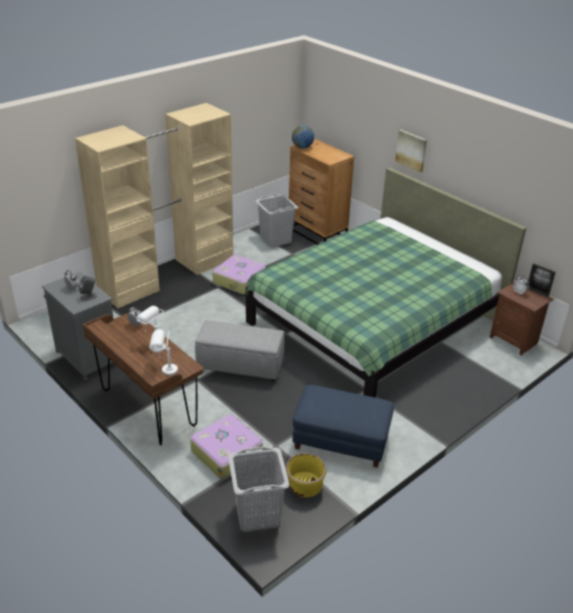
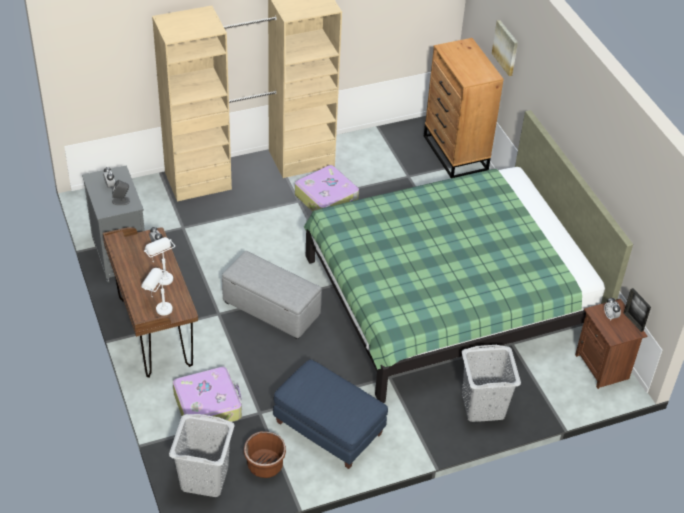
camera: 20 degrees right, 10 degrees up
(276, 239) = (399, 150): grey laundry basket -> grey laundry basket (483, 406)
(302, 147) = (447, 50): globe -> none
(305, 486) = (265, 465): yellow planter -> brown planter
(411, 150) = (552, 100): picture -> picture (506, 47)

